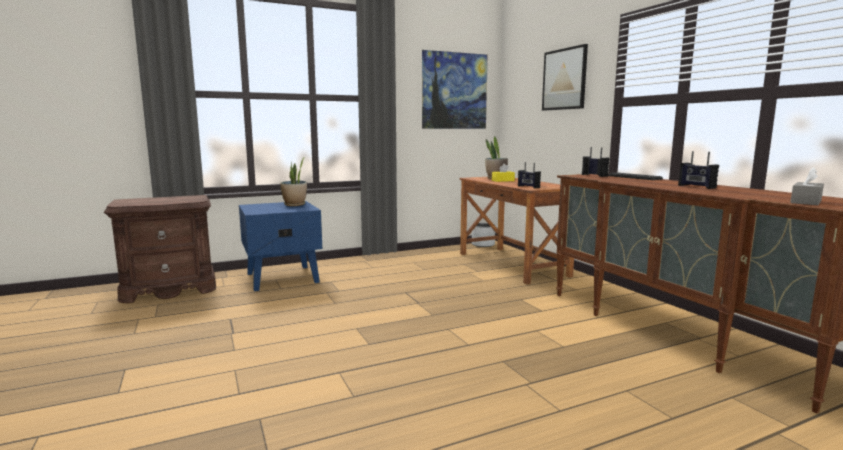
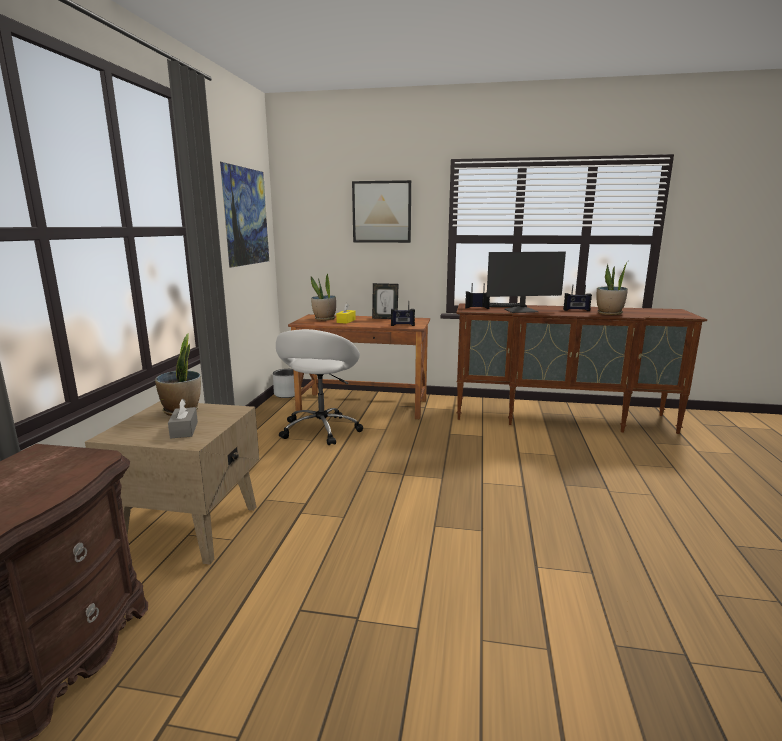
camera: 55 degrees left, 5 degrees up
(283, 278) = (191, 527): blue nightstand -> beige nightstand
(442, 267) = (320, 431): none -> white office chair
(540, 183) = (385, 318): none -> picture frame
(624, 180) = (521, 310): none -> monitor
(720, 192) = (609, 313): none -> potted plant
(806, 202) = (663, 314): grey tissue box -> grey tissue box (184, 430)

